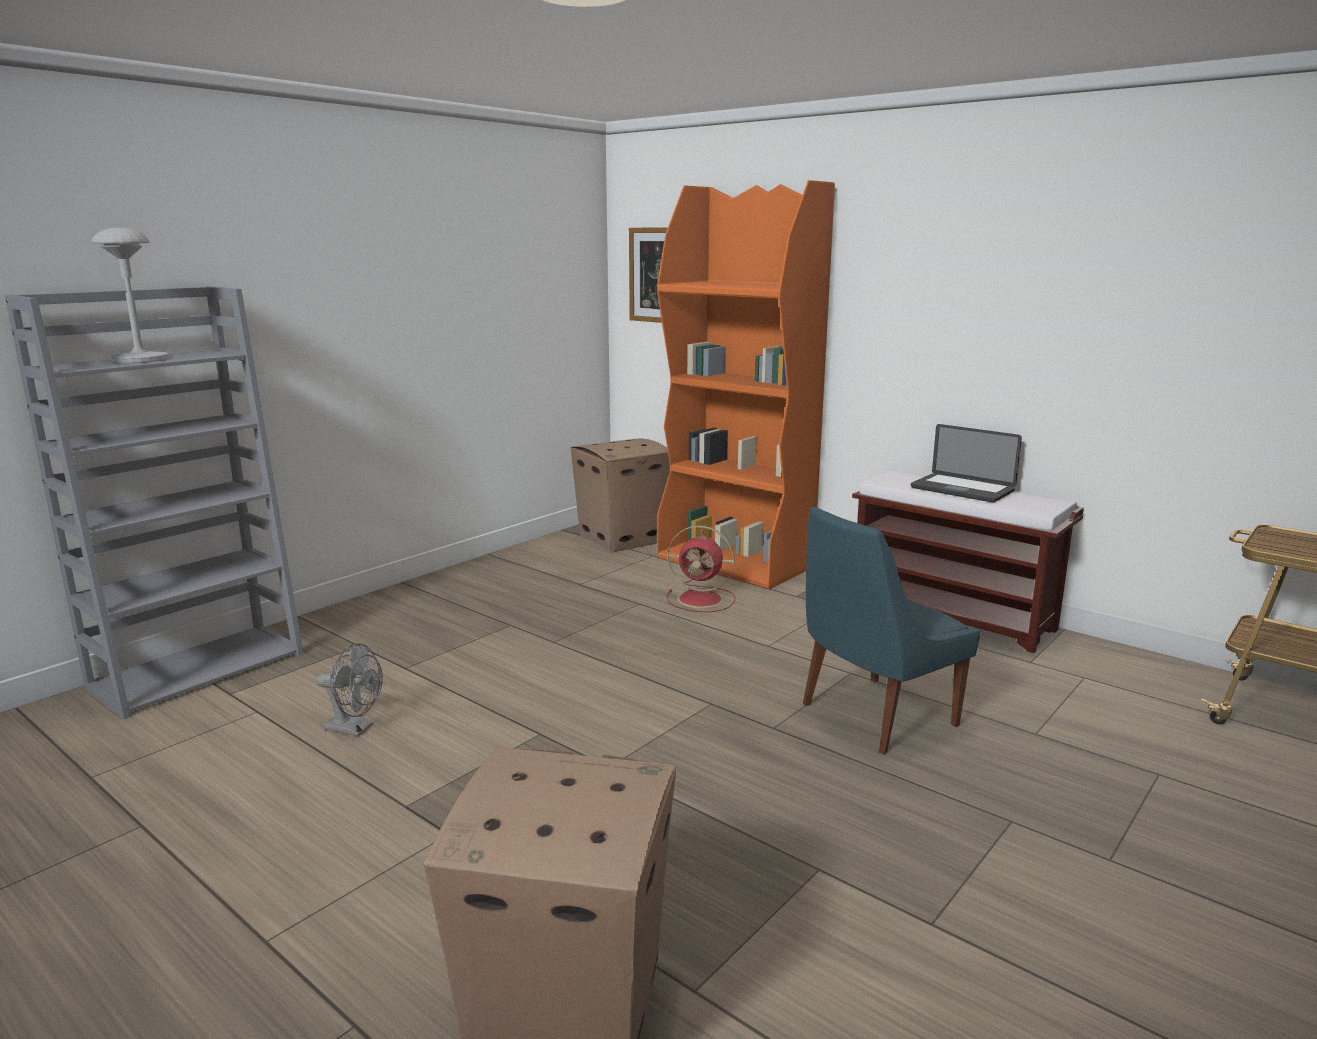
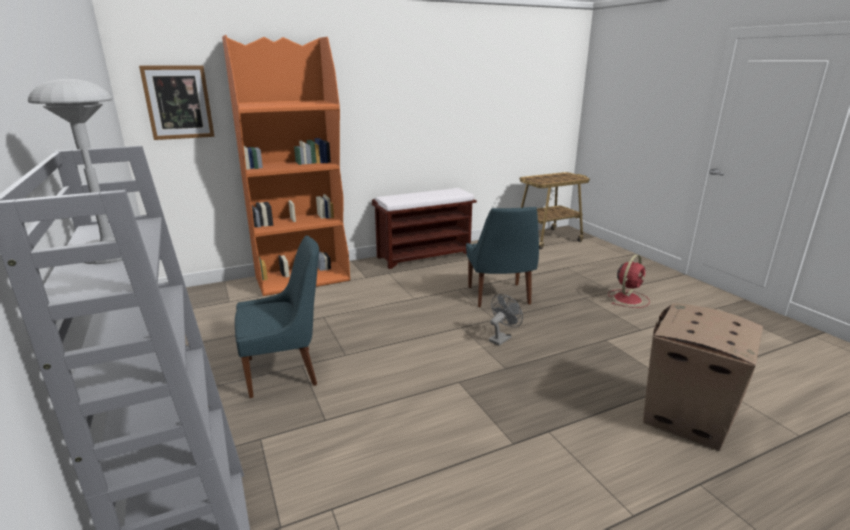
camera: 65 degrees left, 5 degrees up
(355, 729) = (401, 455): grey fan -> grey fan (502, 338)
(492, 620) = (285, 371): none -> blue chair
(623, 538) = (213, 298): cardboard box -> none
(702, 599) = (340, 299): red fan -> red fan (628, 298)
(962, 490) = (423, 195): laptop -> none

